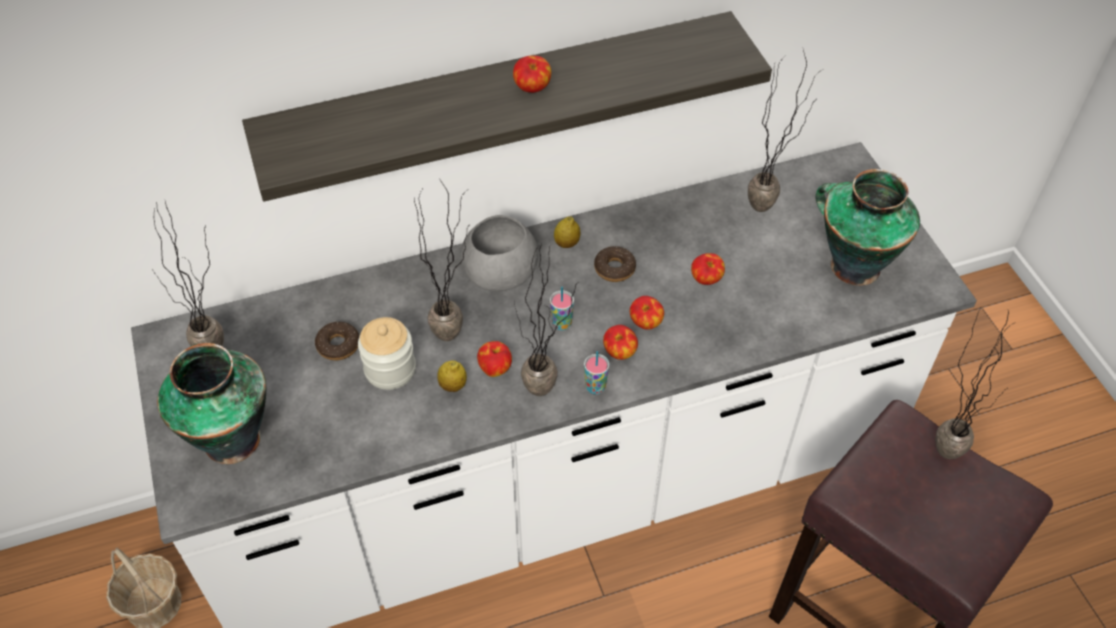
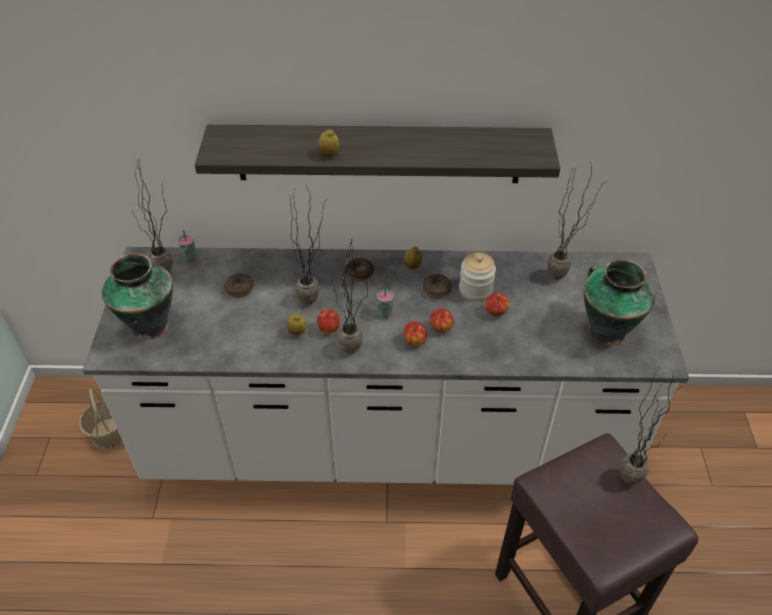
camera: 20 degrees right, 5 degrees down
(390, 369) = (263, 311): jar -> jar (475, 289)
(451, 124) = (329, 154): none -> lemon
(499, 273) = (359, 273): grey bowl -> donut
(532, 88) = (392, 145): apple -> none
(595, 387) = (388, 358): cup -> cup (190, 258)

